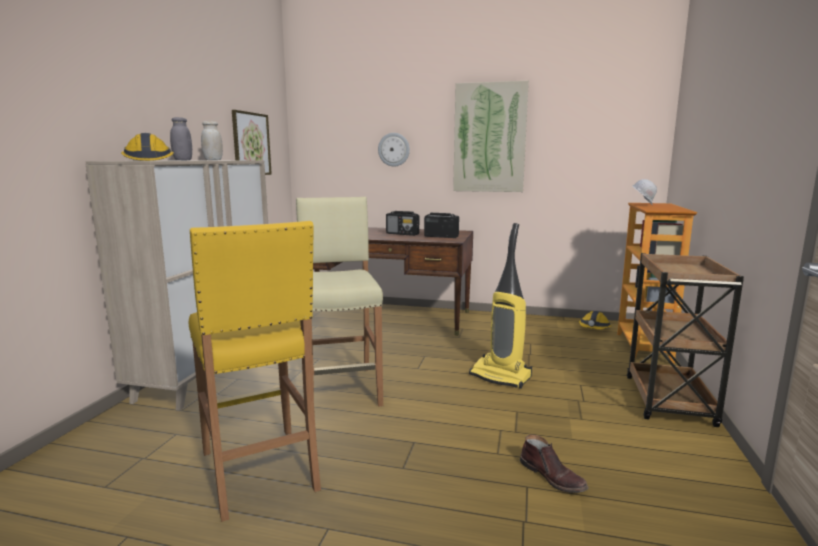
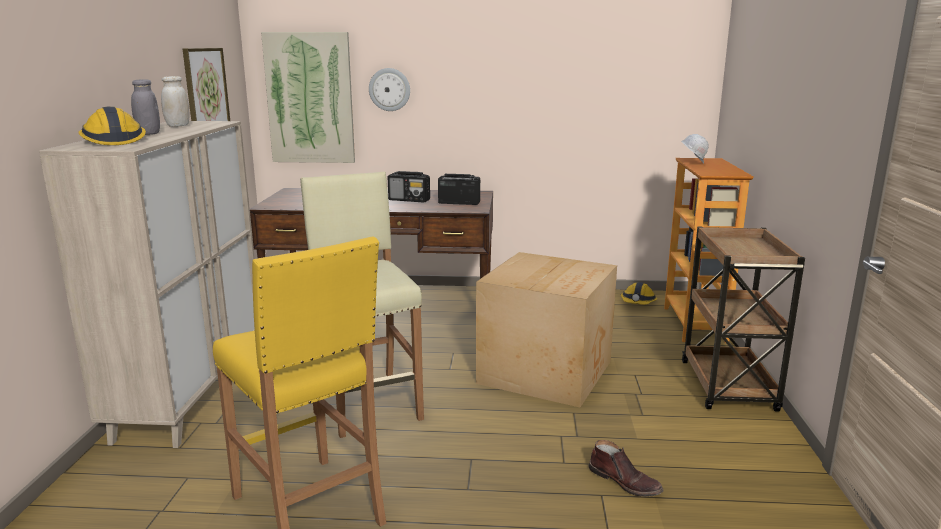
camera: 10 degrees left, 5 degrees up
(489, 138) = (511, 76): picture -> picture (310, 98)
(501, 376) = (547, 371): vacuum cleaner -> cardboard box

